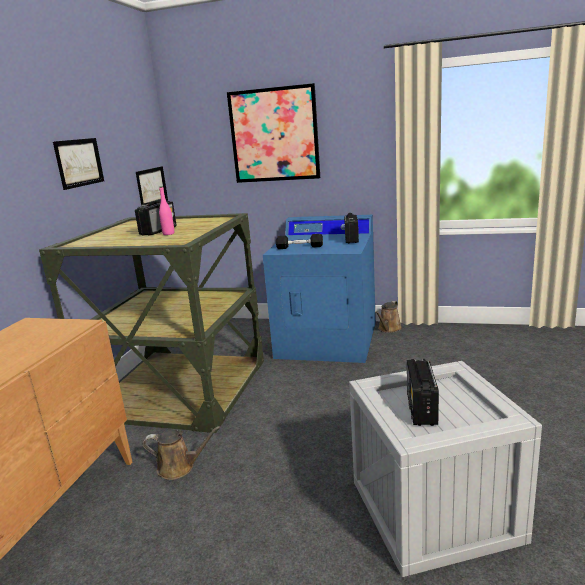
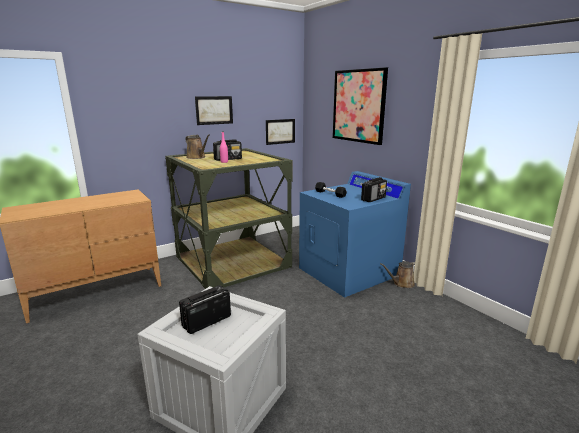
camera: 40 degrees right, 0 degrees up
(179, 467) = (170, 299): brown watering can -> brown watering can (197, 157)

